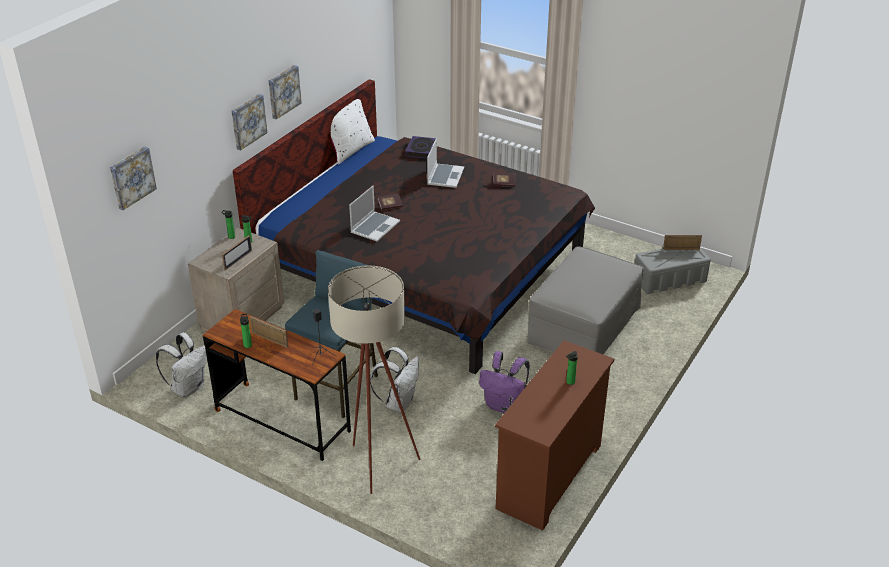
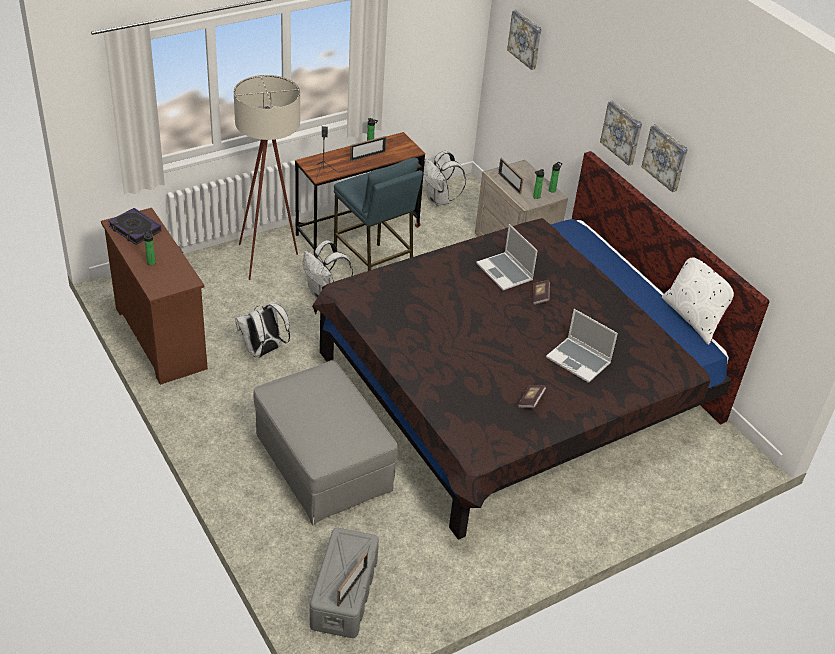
camera: 115 degrees right, 5 degrees up
(421, 150) = (657, 368): book -> book (135, 229)
(504, 405) = (263, 351): purple backpack -> white backpack

